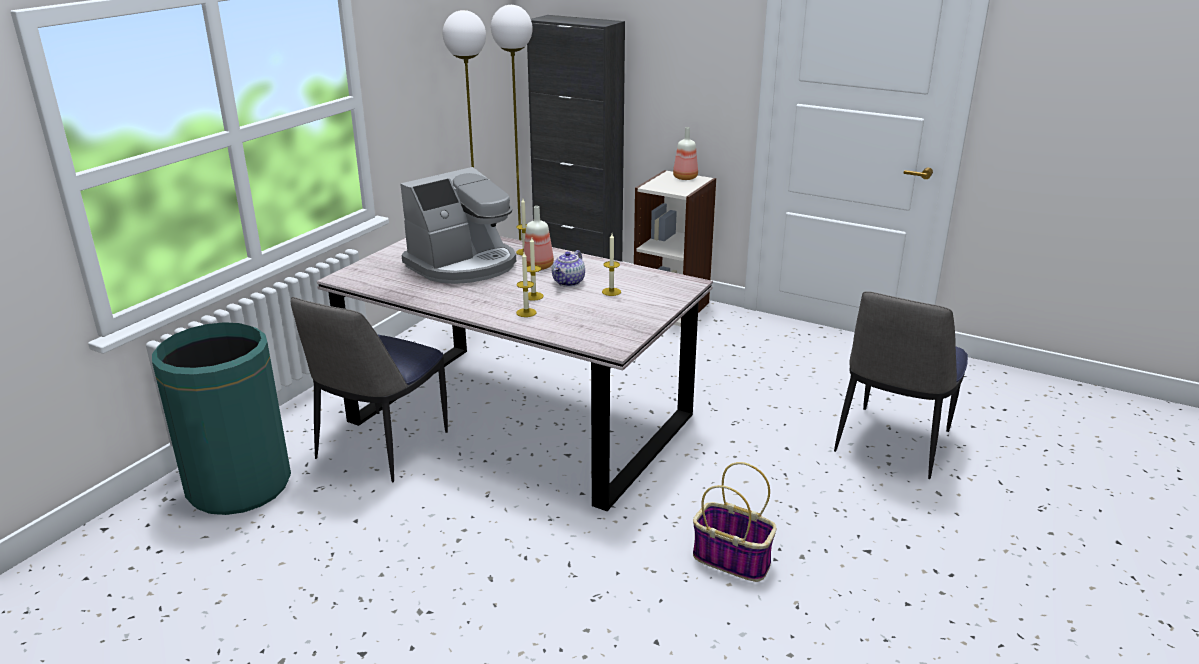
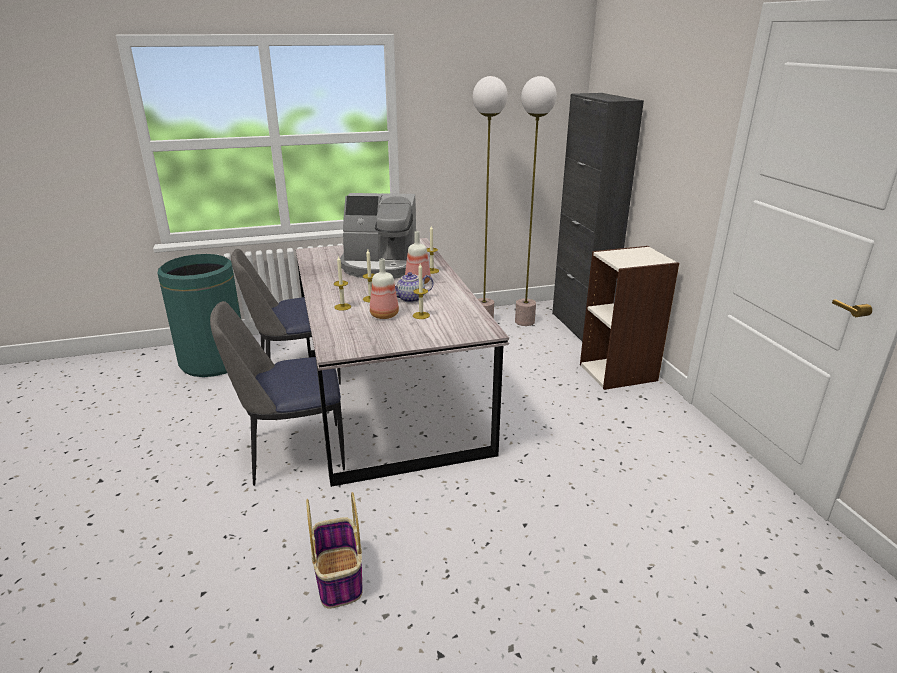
camera: 45 degrees right, 0 degrees up
(685, 178) = (651, 256): bottle -> bottle (384, 315)
(892, 443) = (626, 582): chair -> chair (293, 453)

